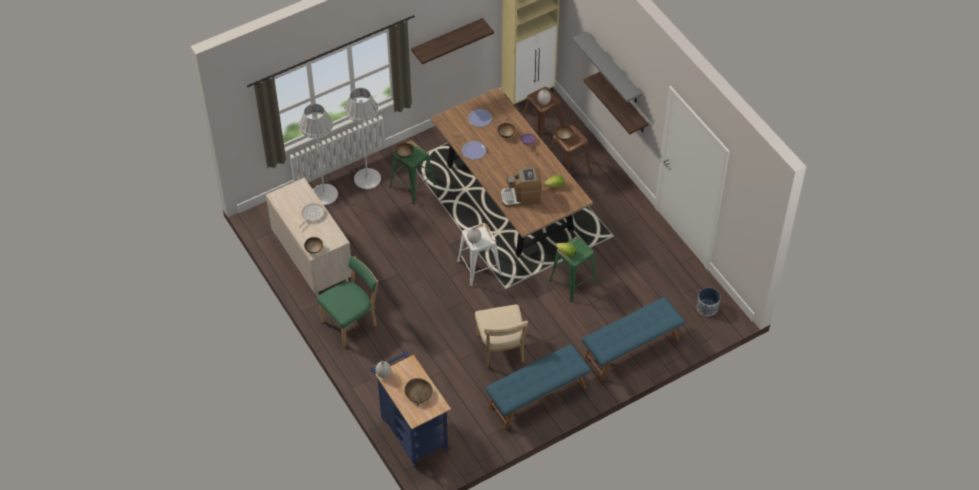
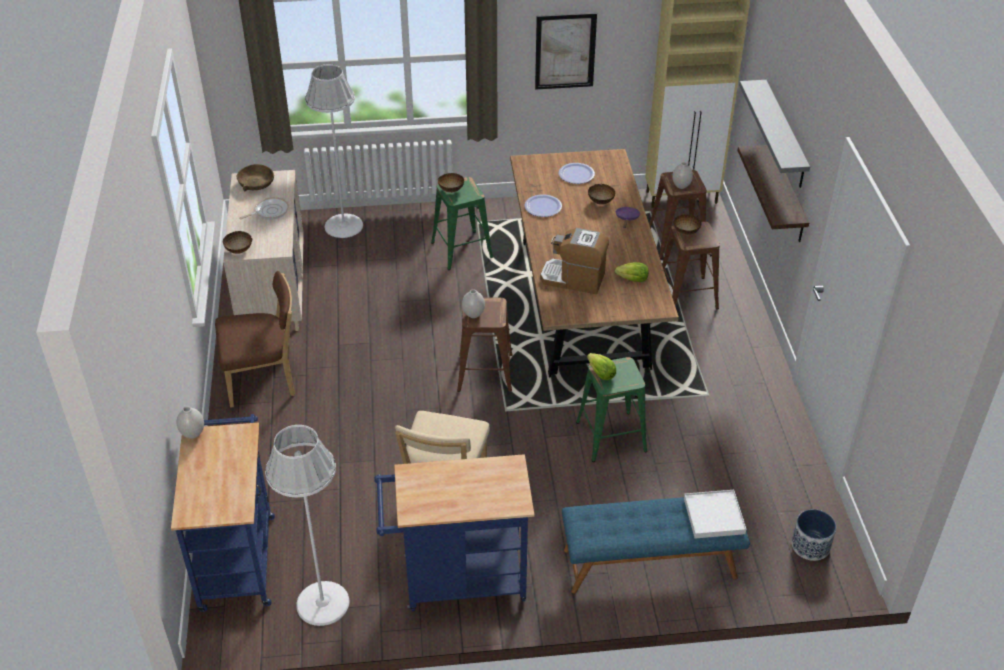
camera: 25 degrees right, 10 degrees down
(351, 322) = (264, 381): green chair -> brown chair
(367, 178) = (410, 225): white floor lamp -> white floor lamp (322, 603)
(418, 394) = (222, 480): brown bowl -> brown bowl (256, 183)
(447, 40) = (565, 51): shelf -> picture
(478, 268) = (484, 372): white stool -> brown stool
(537, 398) = (456, 580): blue bench -> blue cart
(661, 313) = (714, 516): none -> white tray

